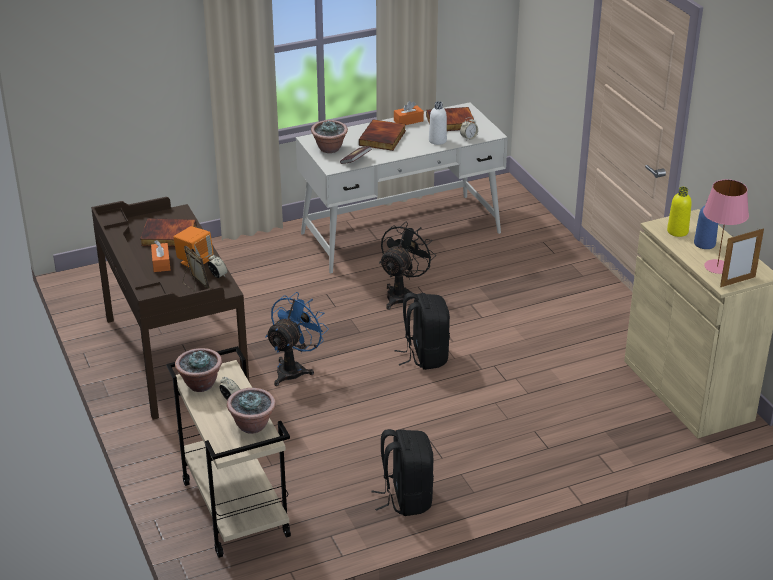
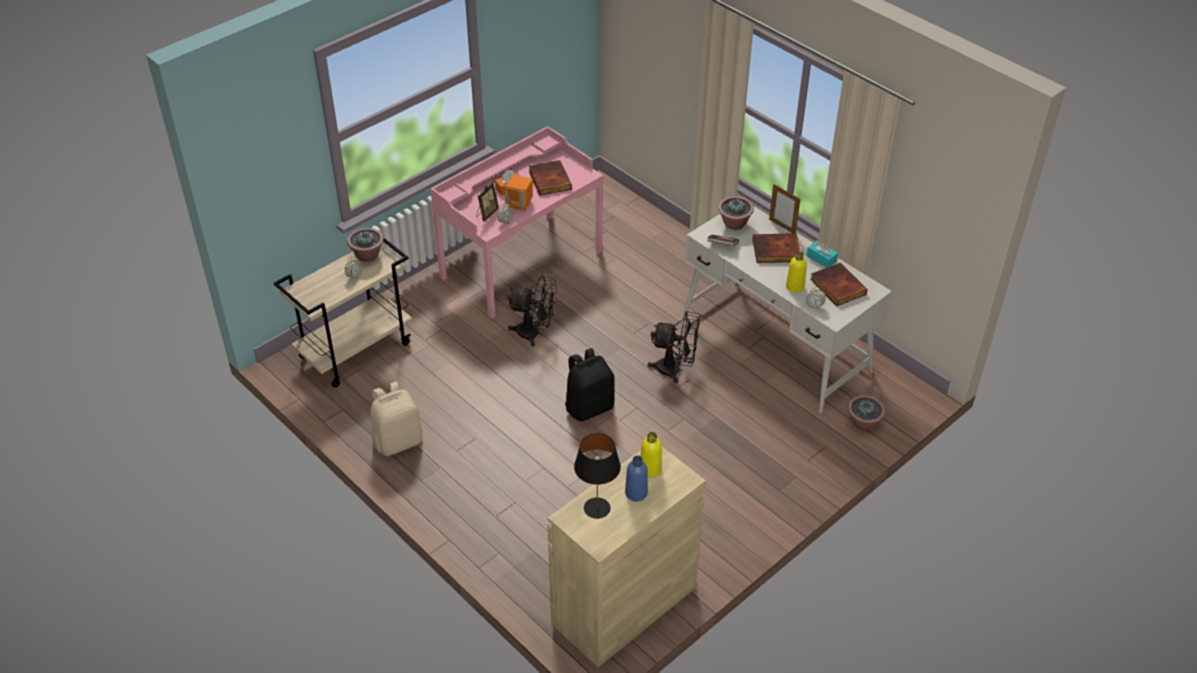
camera: 70 degrees right, 10 degrees up
(174, 356) = (521, 263): brown desk -> pink desk
(252, 425) = (327, 295): potted plant -> potted plant (863, 423)
(294, 369) = (534, 333): blue fan -> black fan
(406, 498) = (398, 441): black backpack -> beige backpack
(408, 121) = (821, 259): orange tissue box -> turquoise tissue box
(437, 140) = (795, 286): white bottle -> yellow bottle
(717, 267) = (596, 508): pink table lamp -> black table lamp
(737, 282) = (575, 527): picture frame -> picture frame (782, 227)

